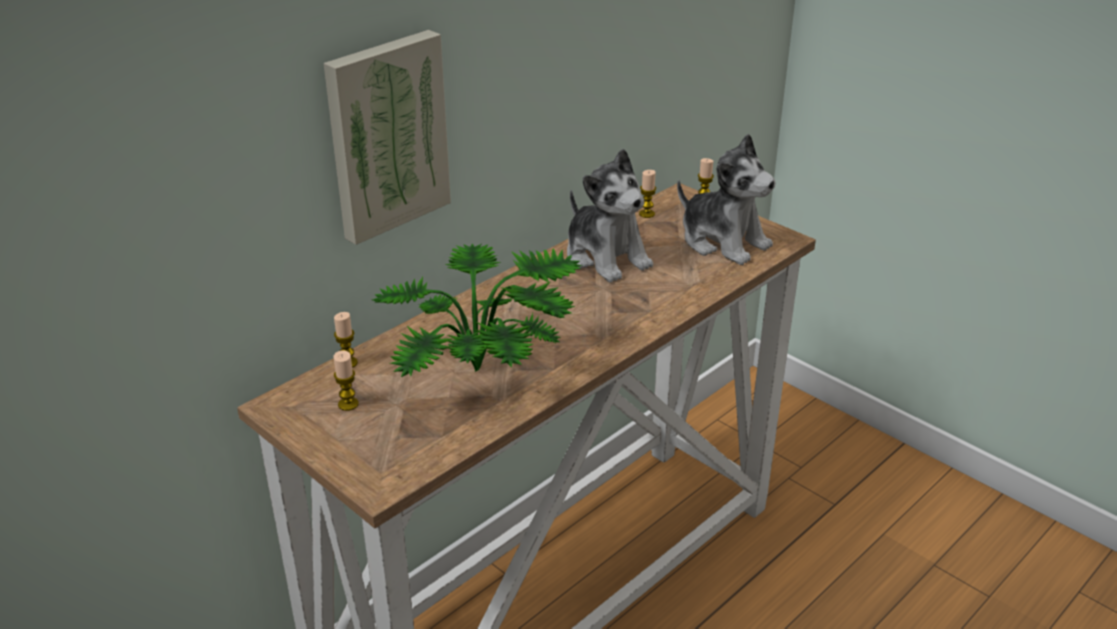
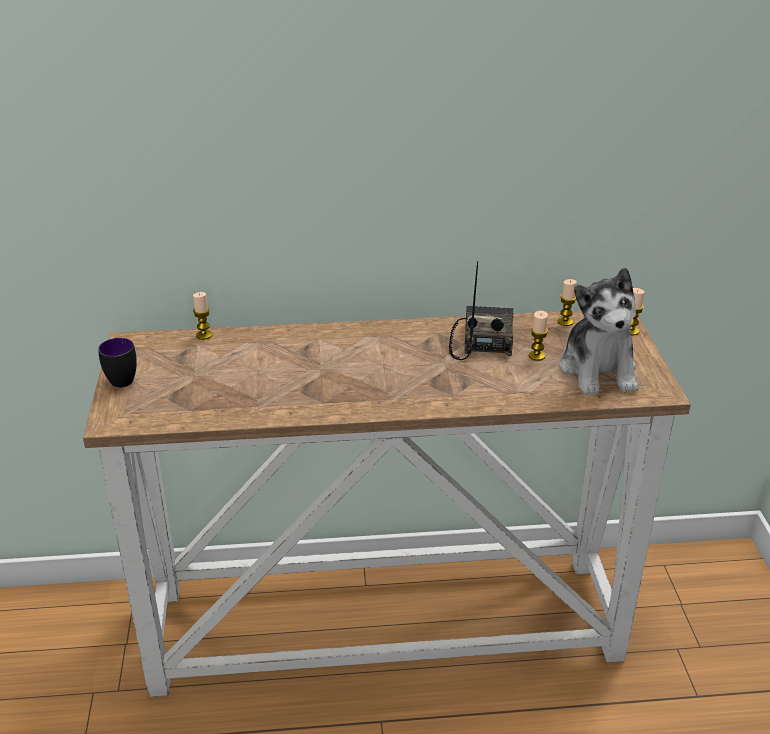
camera: 40 degrees right, 0 degrees up
(323, 443) = (120, 378): none -> mug
(348, 404) = (167, 361): candle -> candle (536, 356)
(386, 135) = (274, 162): picture -> none
(485, 375) = (273, 384): potted plant -> none
(606, 257) = (482, 341): plush toy -> radio

